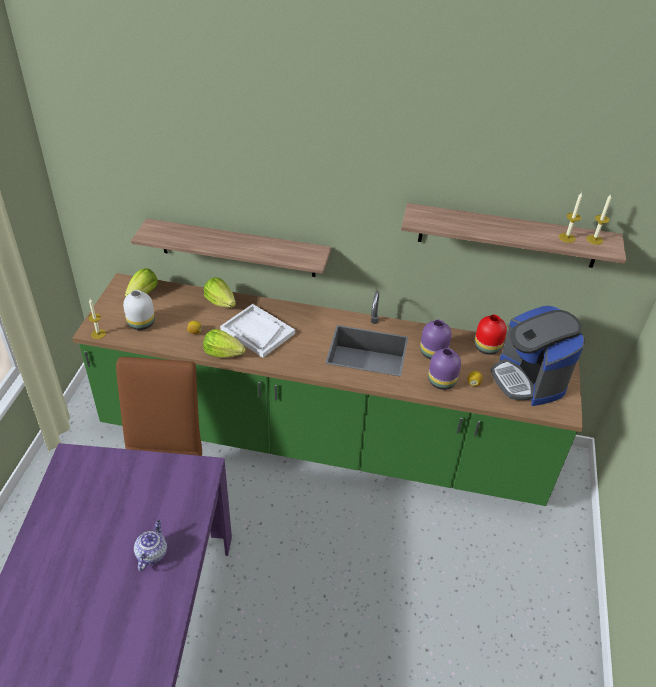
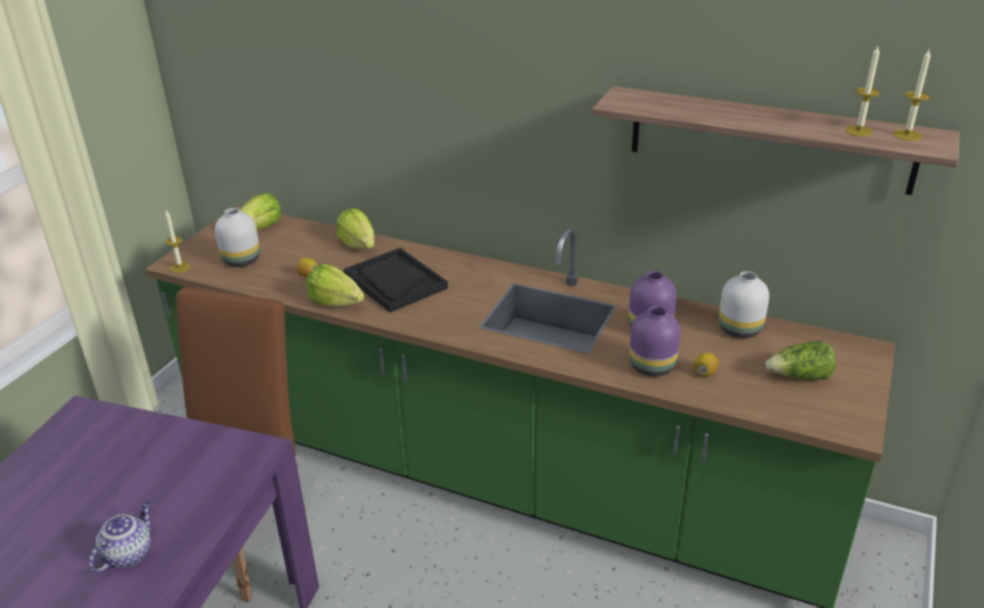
camera: 15 degrees right, 10 degrees down
(238, 248) = (386, 167): shelf -> none
(257, 332) = (395, 282): white tray -> black tray
(487, 348) = (739, 330): red vase -> white vase
(528, 379) = (799, 377): coffee machine -> lettuce

